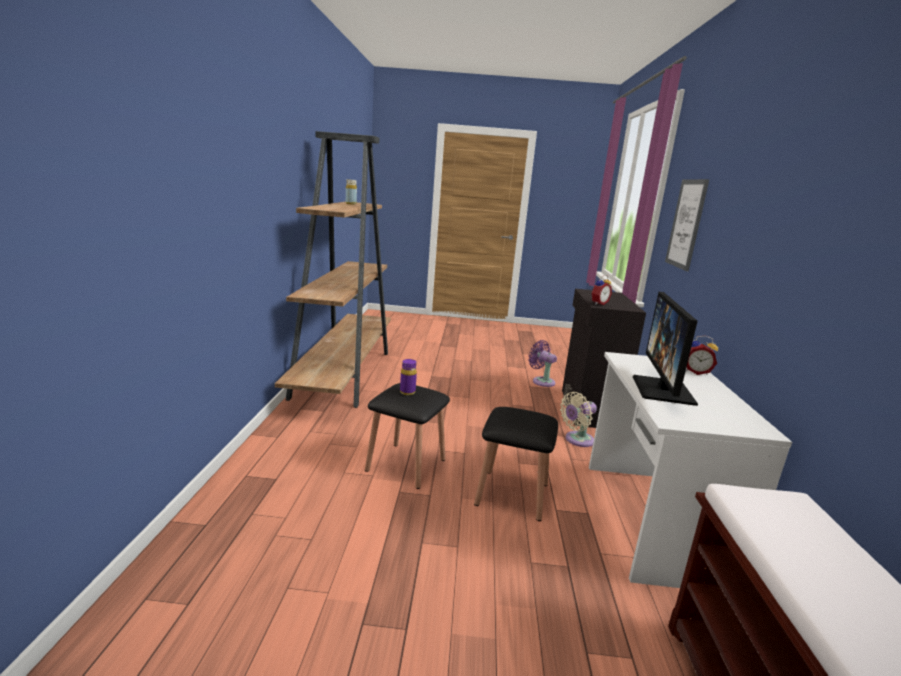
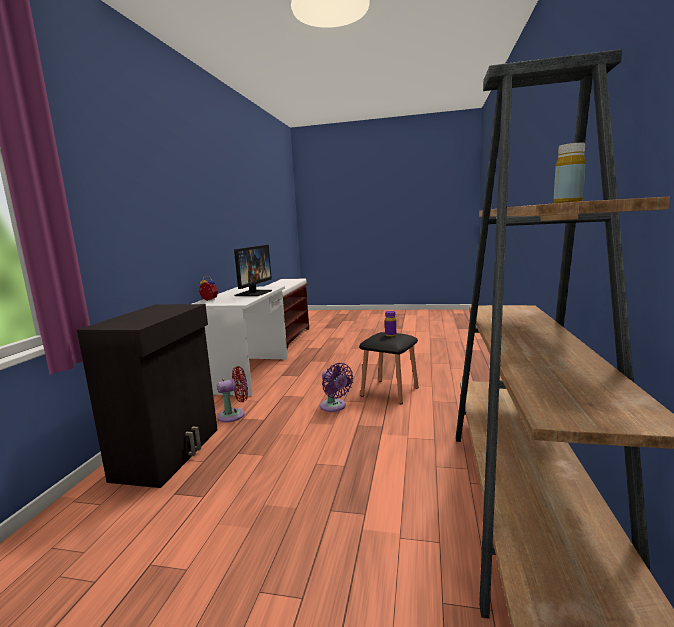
camera: 170 degrees left, 5 degrees down
(512, 494) = (320, 380): black stool -> none
(541, 381) = (167, 512): purple fan -> purple fan (334, 407)
(577, 440) = (234, 415): beige fan -> red fan
(598, 303) = (183, 308): alarm clock -> none
(686, 224) = (111, 213): picture -> none

